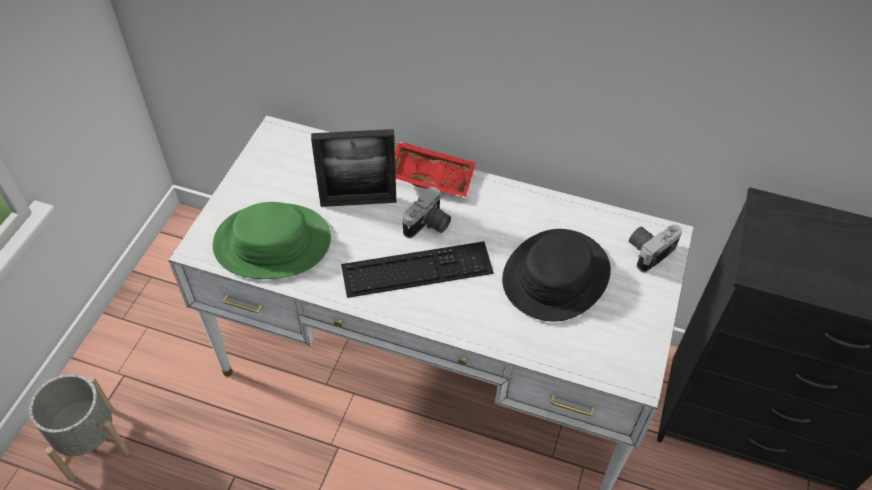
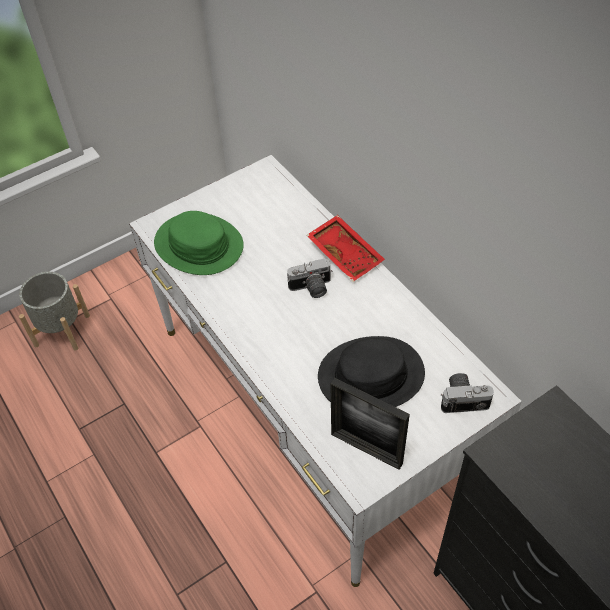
camera: 40 degrees right, 0 degrees up
(358, 201) = (278, 246): picture frame -> picture frame (366, 449)
(417, 269) = (275, 315): keyboard -> none

